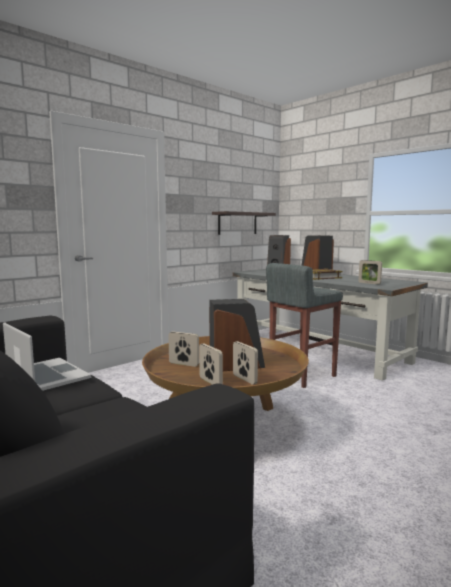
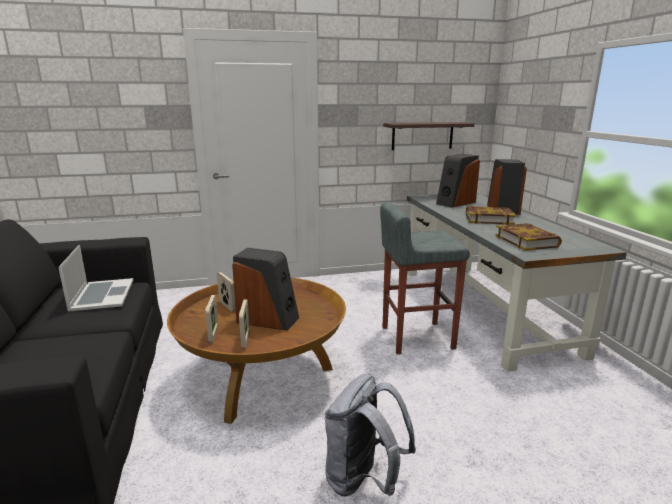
camera: 30 degrees right, 10 degrees up
(369, 283) = (526, 241): picture frame -> book
(392, 463) = (363, 480): none -> grey backpack

